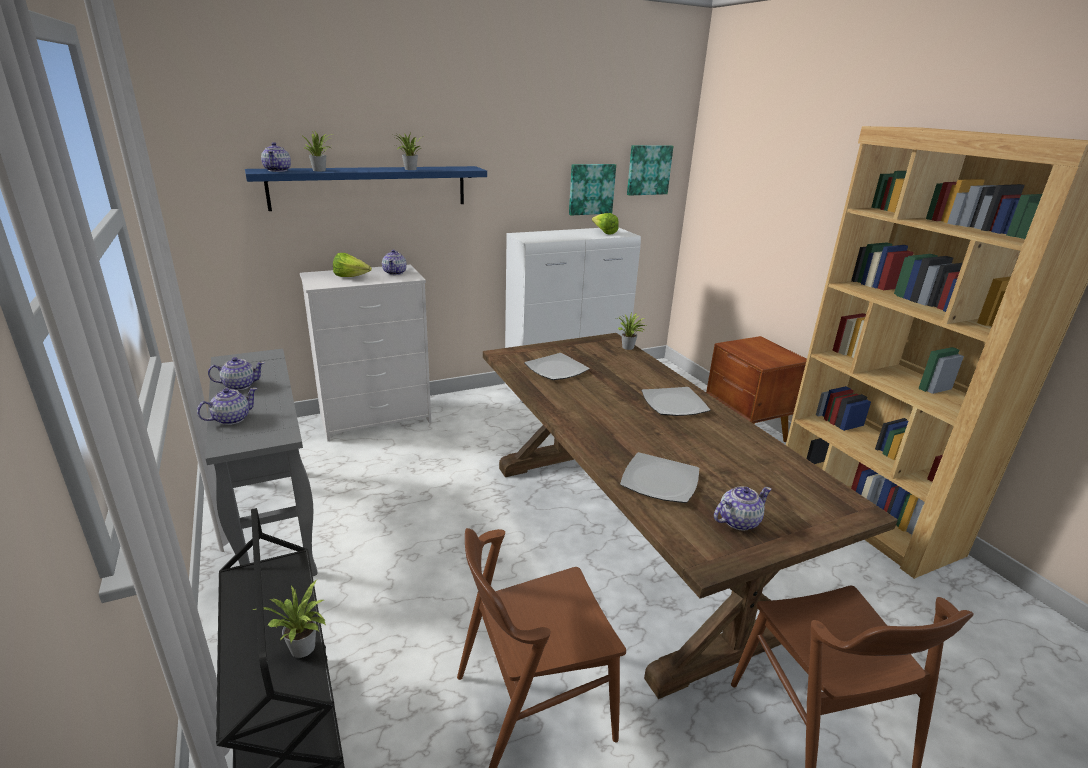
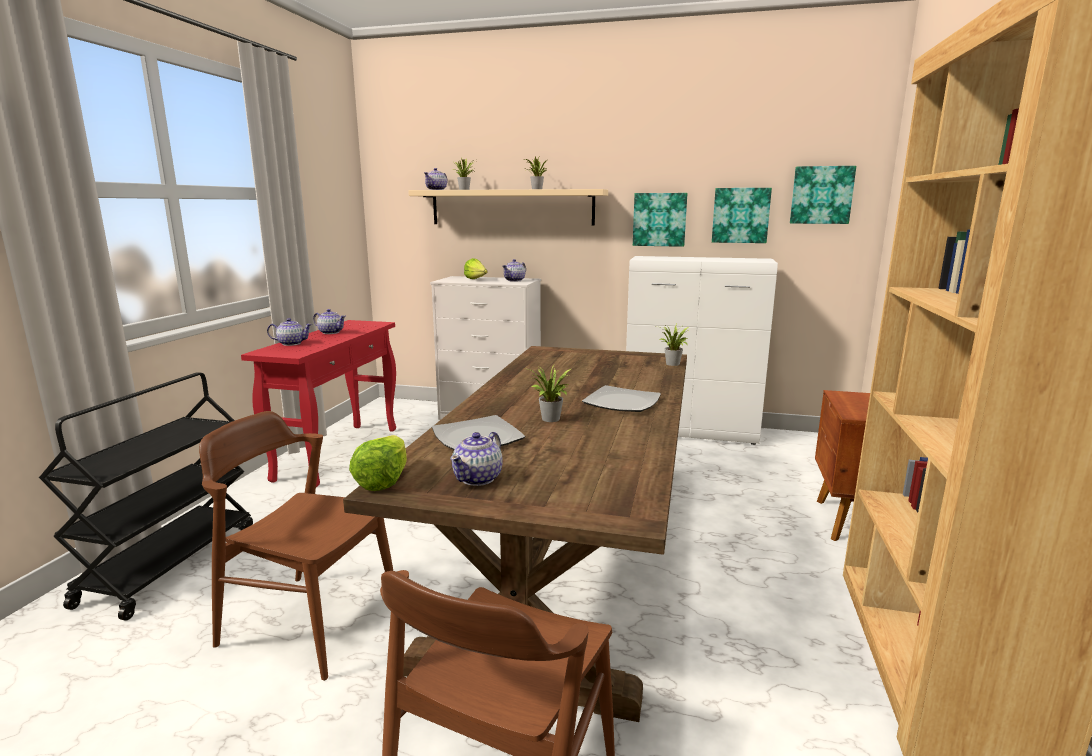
camera: 40 degrees right, 10 degrees down
(274, 523) = (339, 452): grey console table -> red console table
(303, 650) = (139, 459): potted plant -> potted plant (550, 420)
(370, 187) = (511, 207): blue shelf -> beige shelf
(524, 195) = (659, 219): none -> picture
(556, 369) = (565, 364): plate -> none
(604, 232) = (739, 259): lettuce -> lettuce (383, 480)
(738, 521) = (478, 478): teapot -> teapot turned 105 degrees clockwise

